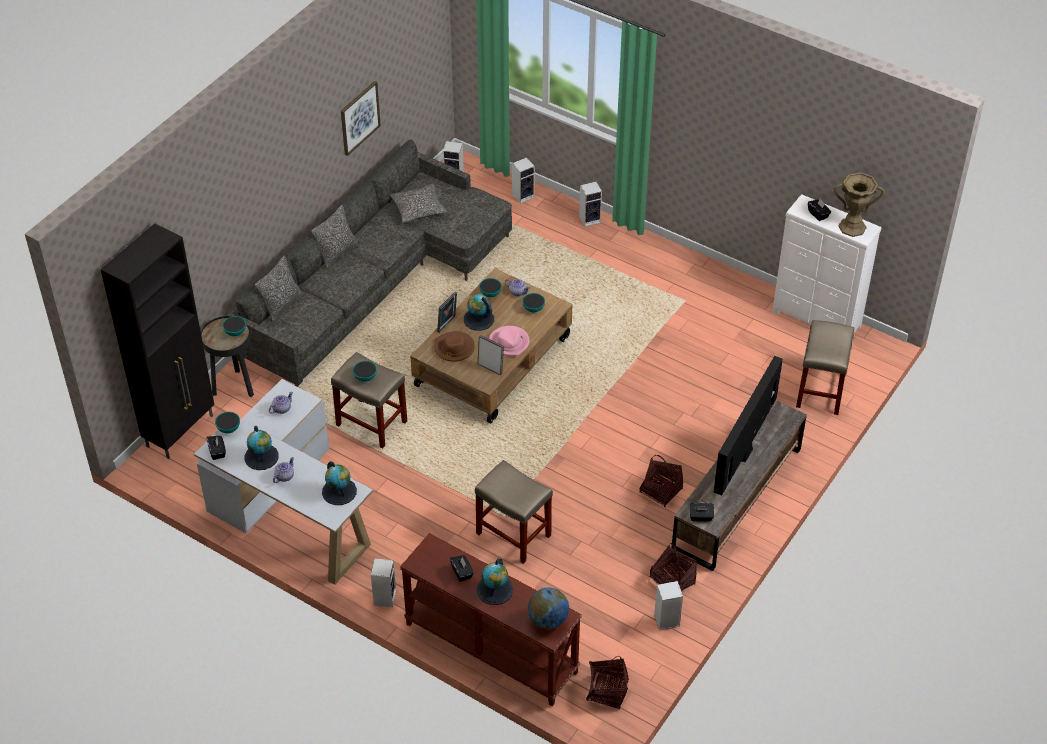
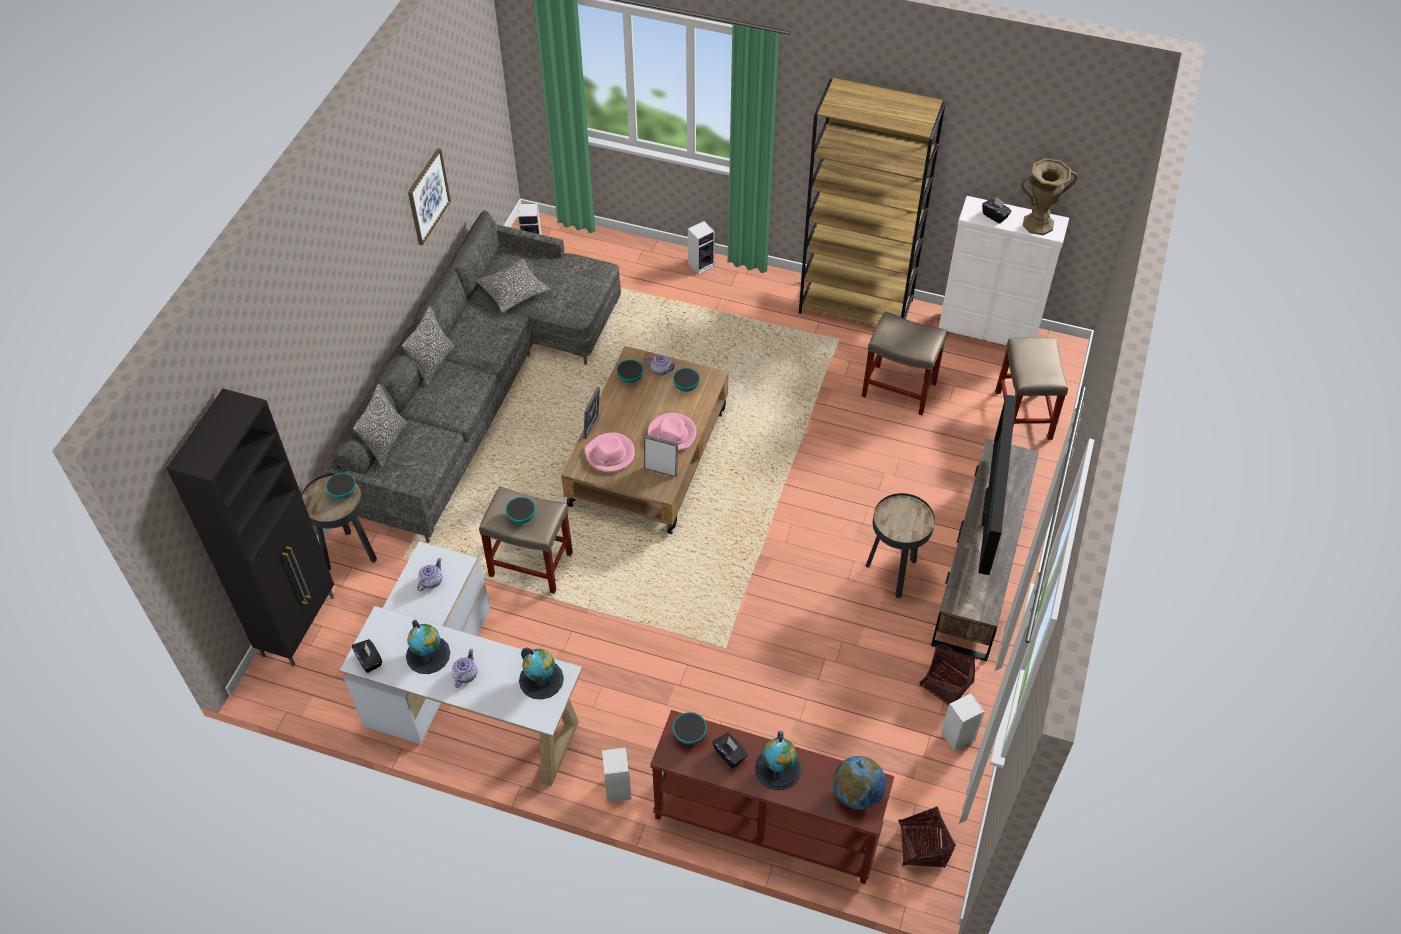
camera: 15 degrees left, 5 degrees up
(228, 429) = (375, 626): bowl -> bowl (689, 735)
(454, 348) = (610, 455): brown hat -> pink hat
(478, 319) = (627, 412): globe -> none
(514, 535) = (745, 669): beige stool -> beige stool (900, 389)
(523, 195) = (618, 251): speaker -> none
(661, 491) = (893, 574): basket -> black side table
(701, 517) = (970, 606): black tissue box -> none
(710, 277) = (856, 306): none -> brown bookcase

